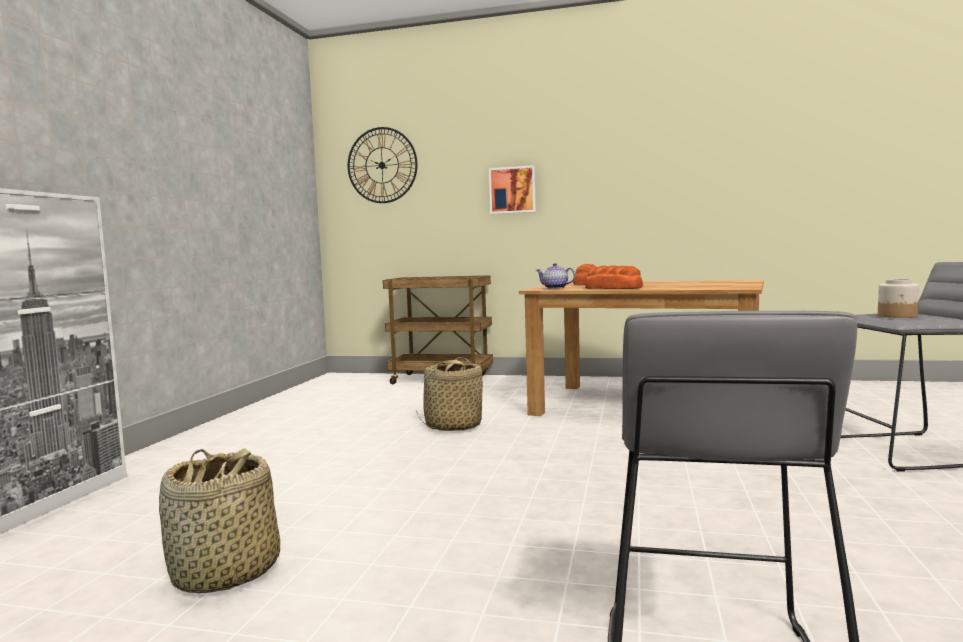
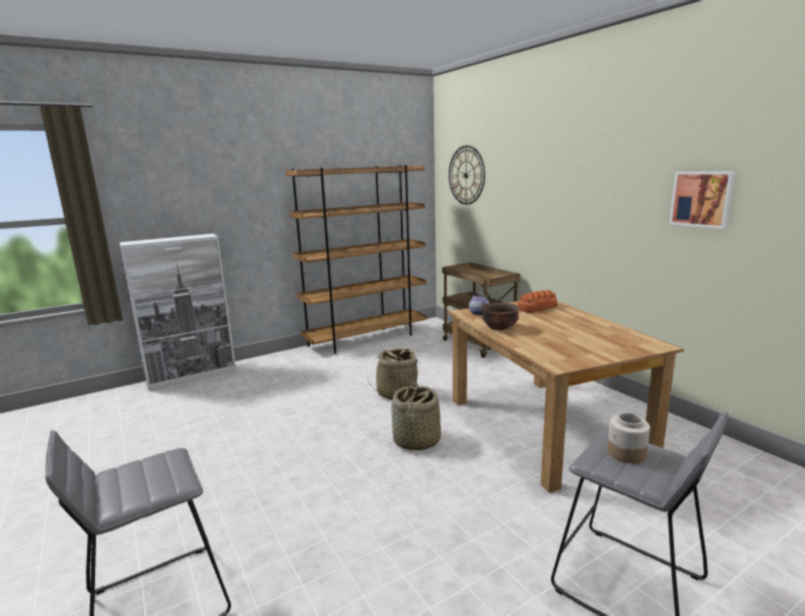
camera: 45 degrees right, 10 degrees up
(225, 573) = (170, 443): basket -> basket (416, 441)
(282, 403) = (367, 339): none -> brown bookcase
(512, 190) = (541, 205): picture -> picture (702, 199)
(613, 288) = (499, 328): bread -> brown bowl

